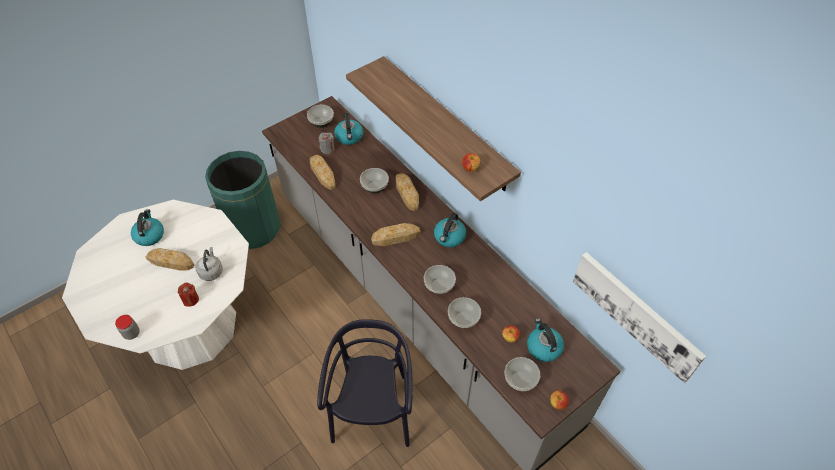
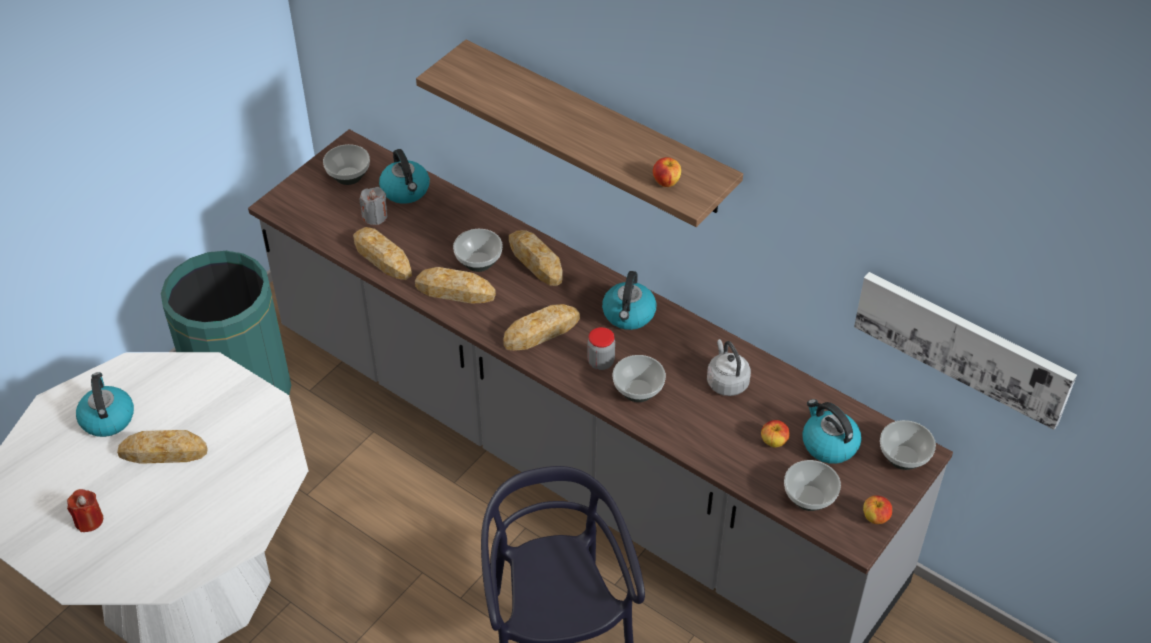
camera: 15 degrees left, 5 degrees down
(132, 333) = (142, 577): jar -> jar (601, 362)
(190, 299) = (224, 503): red candle -> red candle (89, 520)
(211, 271) = (242, 452): grey kettle -> grey kettle (726, 381)
(355, 202) = (455, 291): none -> bread
(463, 319) = (692, 431): bowl -> bowl (902, 458)

